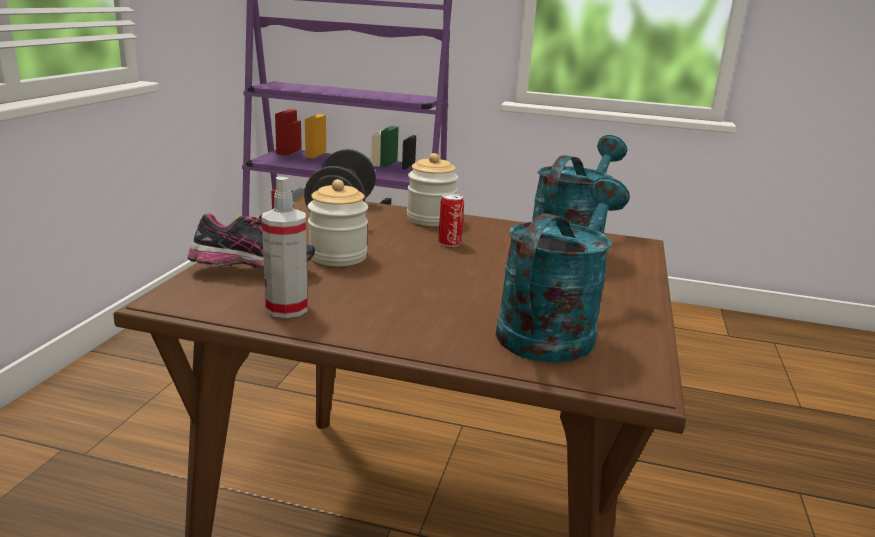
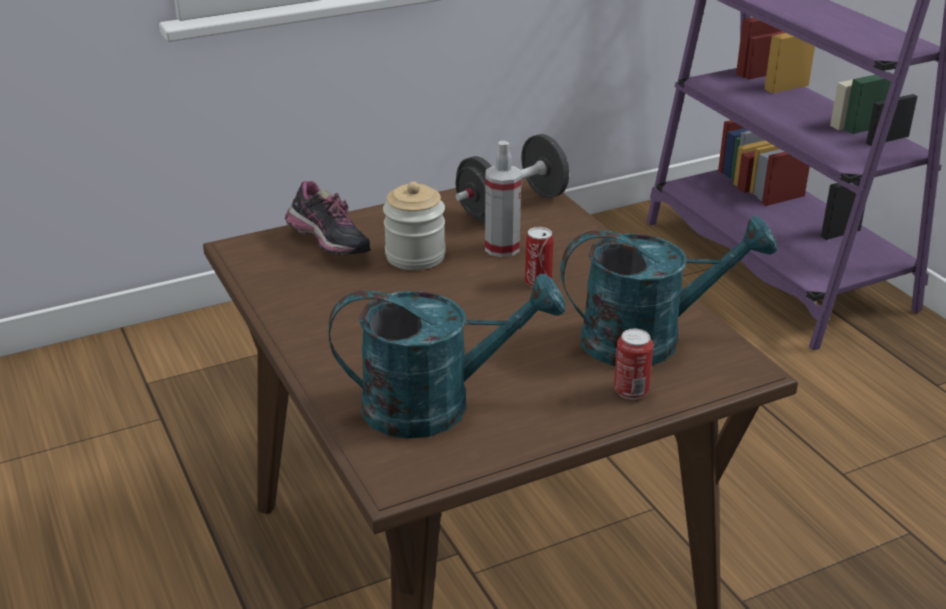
camera: 50 degrees right, 10 degrees up
(287, 308) = (293, 290): spray bottle -> spray bottle (502, 248)
(430, 219) = (582, 246): jar -> none
(622, 273) = (631, 391): none -> can

